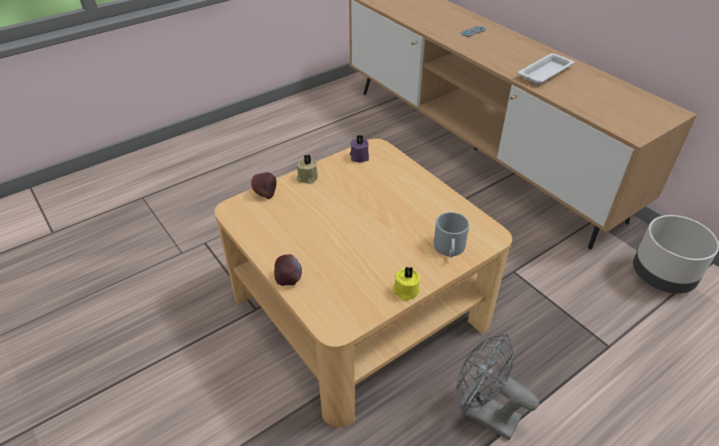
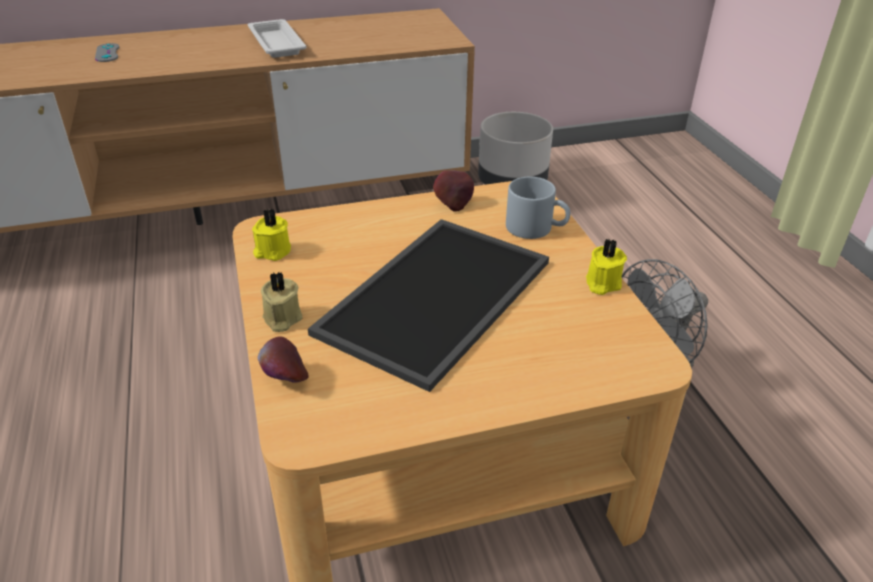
camera: 70 degrees left, 5 degrees down
(288, 279) = (535, 394): apple -> apple (453, 204)
(354, 222) = (434, 294): none -> tray
(359, 157) = (272, 251): purple candle -> yellow candle

